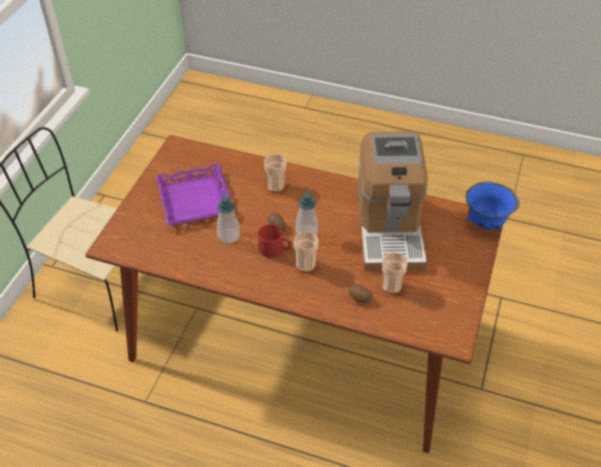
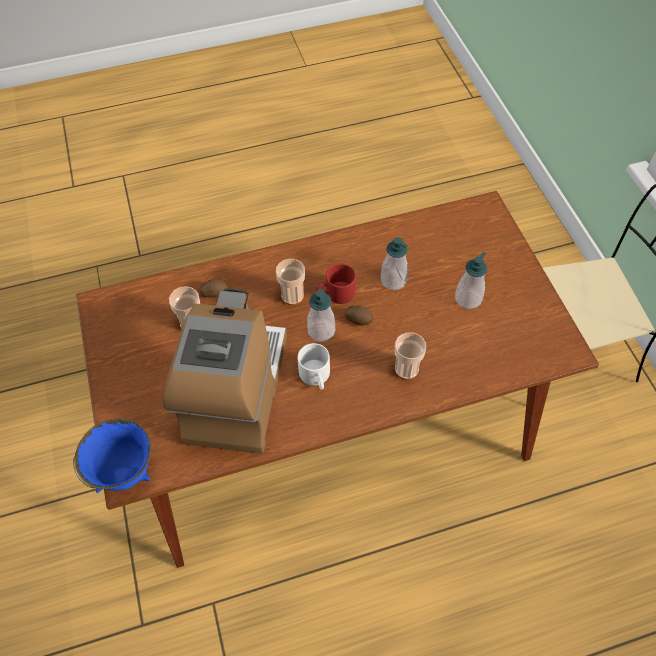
camera: 145 degrees right, 10 degrees up
(196, 200) = (468, 299): purple tray -> soap dispenser
(333, 210) = (316, 376): none -> white mug
(389, 229) = (236, 390): coffee machine -> coffee machine turned 45 degrees clockwise

